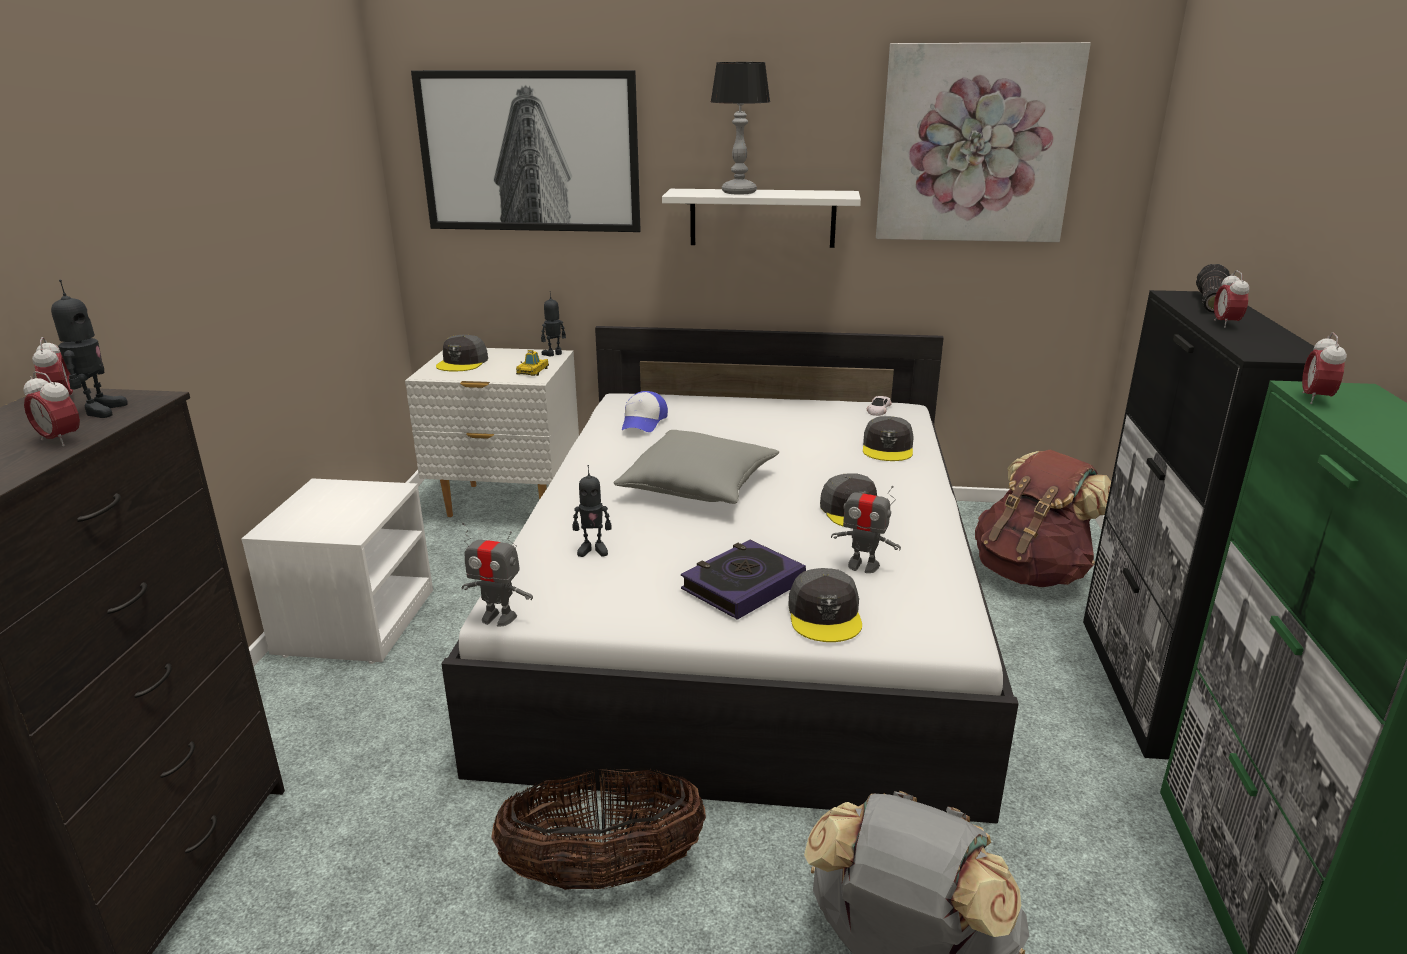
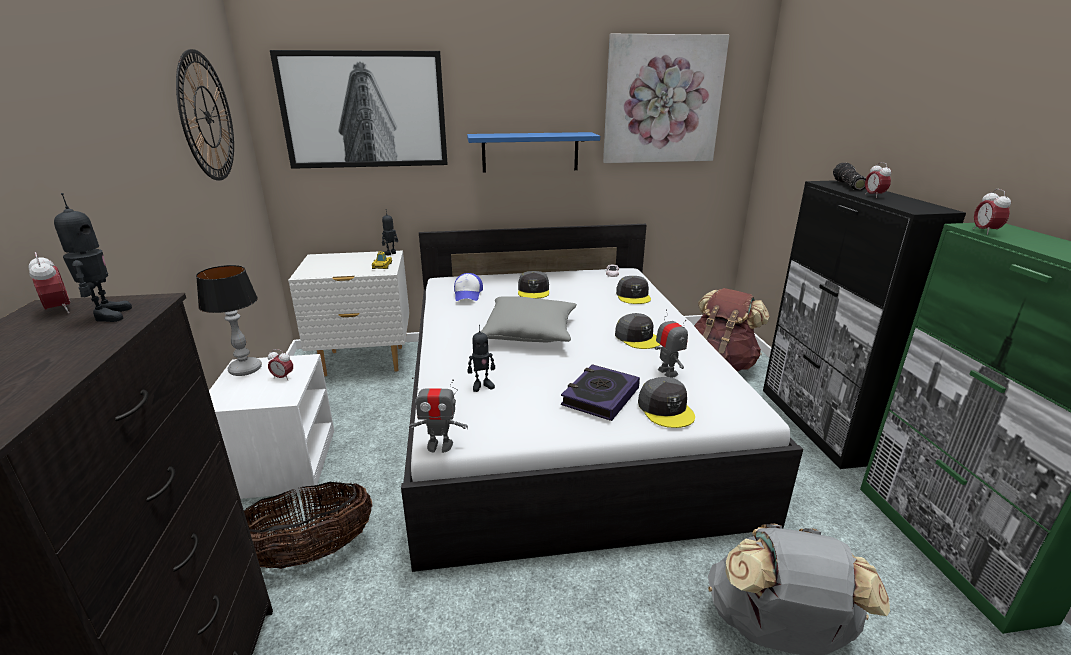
camera: 15 degrees left, 0 degrees up
(60, 440) = (83, 346): alarm clock -> alarm clock (283, 377)
(313, 164) = (207, 117): none -> wall clock
(463, 362) = (326, 264): grey cap -> grey cap (533, 291)
(603, 872) = (550, 621): basket -> basket (308, 553)
(739, 192) = (517, 134): table lamp -> table lamp (246, 369)
(762, 218) = (530, 152): white shelf -> blue shelf
(863, 565) = (667, 372): toy robot -> toy robot turned 120 degrees counterclockwise

